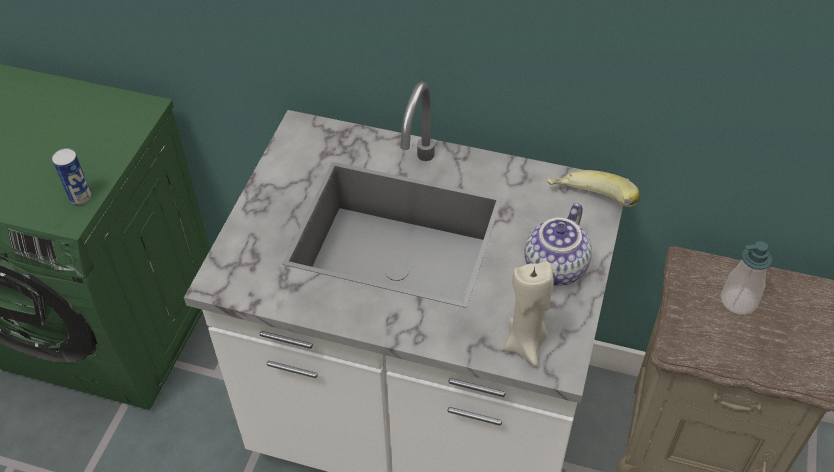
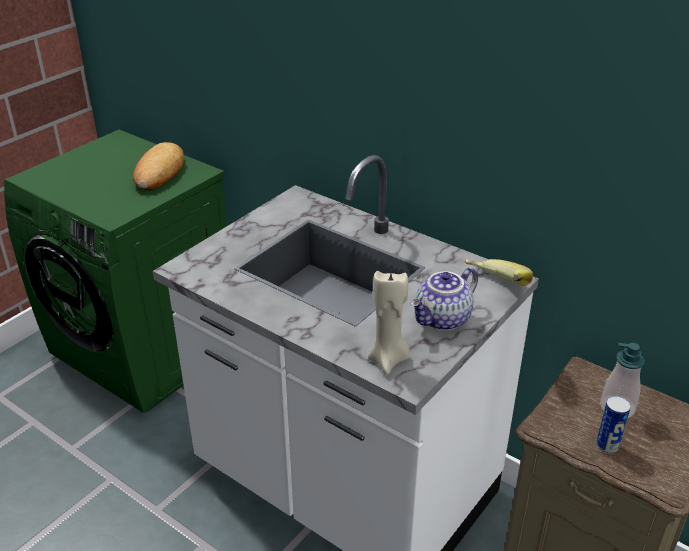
camera: 20 degrees right, 15 degrees down
(80, 197) = (127, 209): can -> can (607, 445)
(87, 123) = (159, 172): none -> bread

